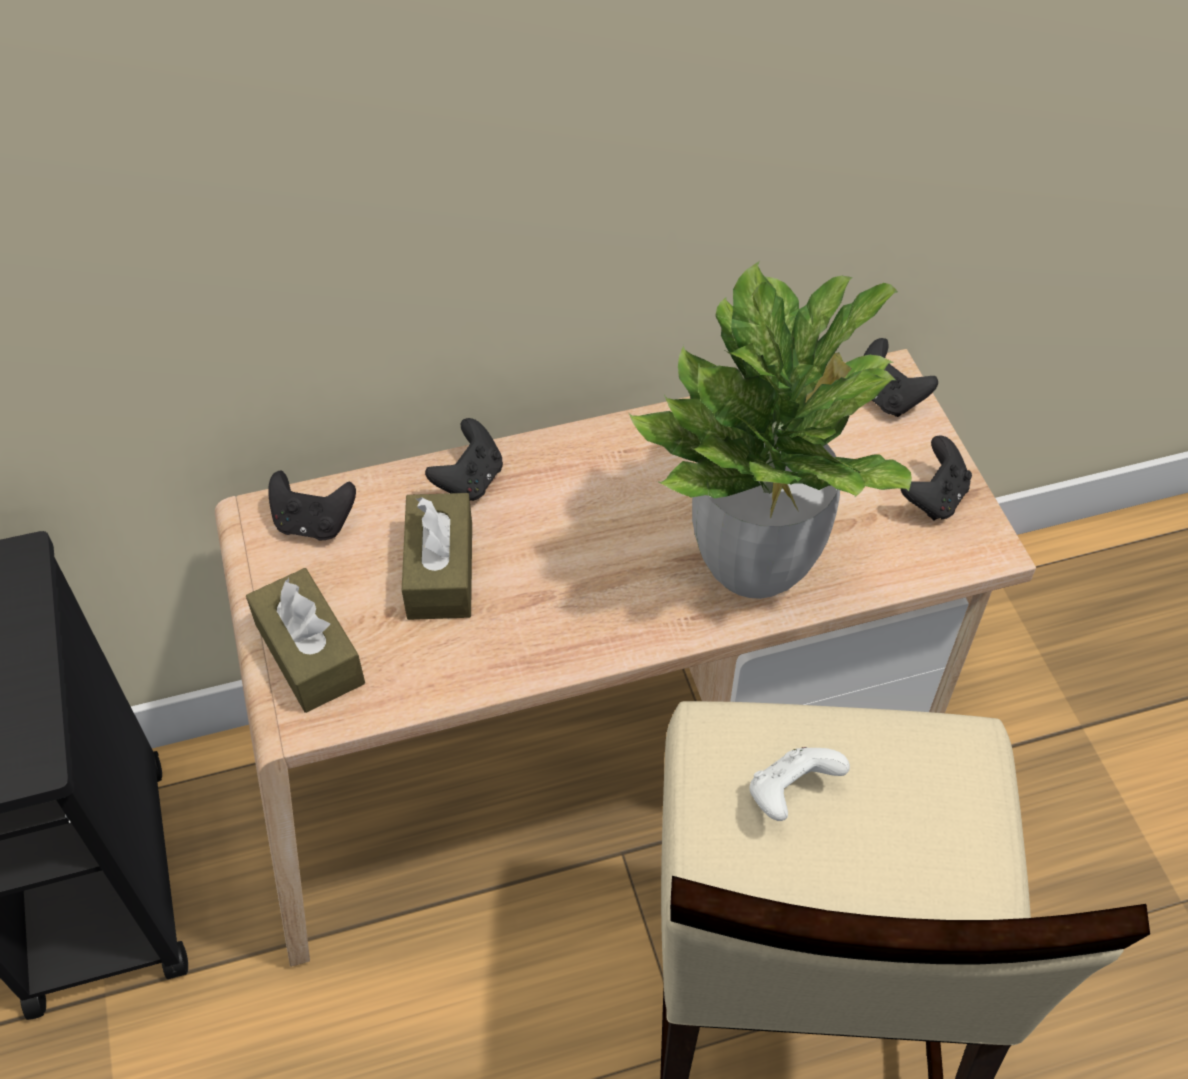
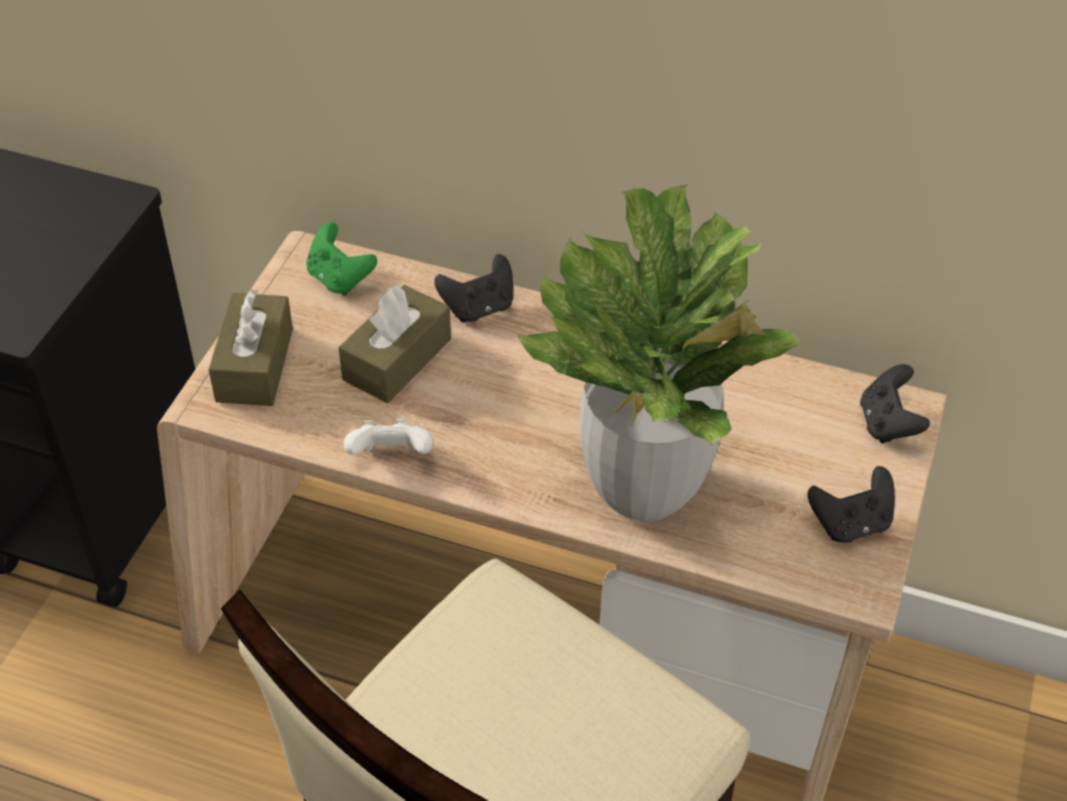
camera: 35 degrees right, 5 degrees down
(314, 523) = (339, 279): black game controller -> green game controller
(790, 794) = (506, 670): white game controller -> white game controller (391, 457)

